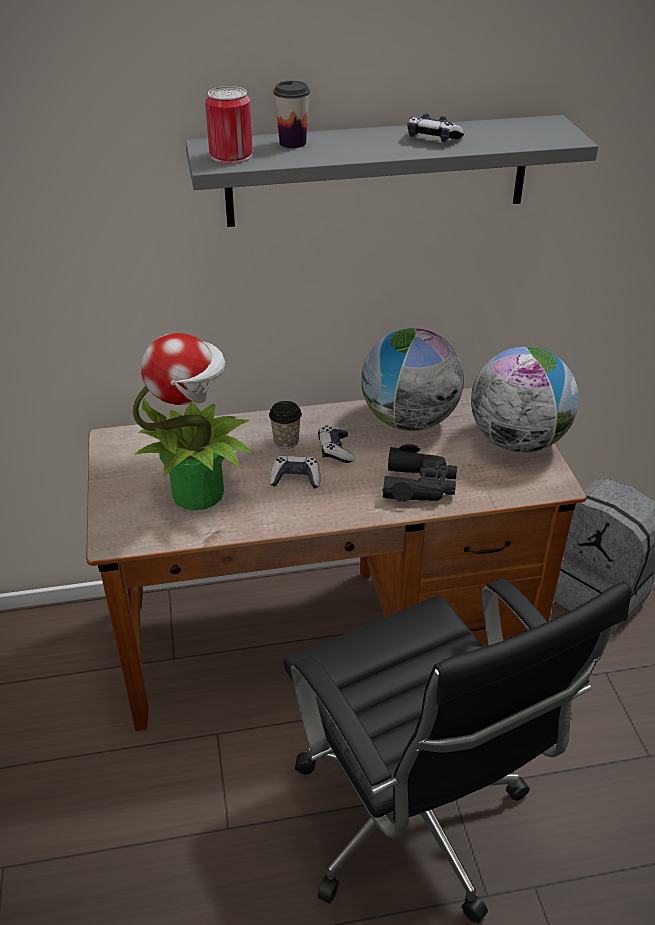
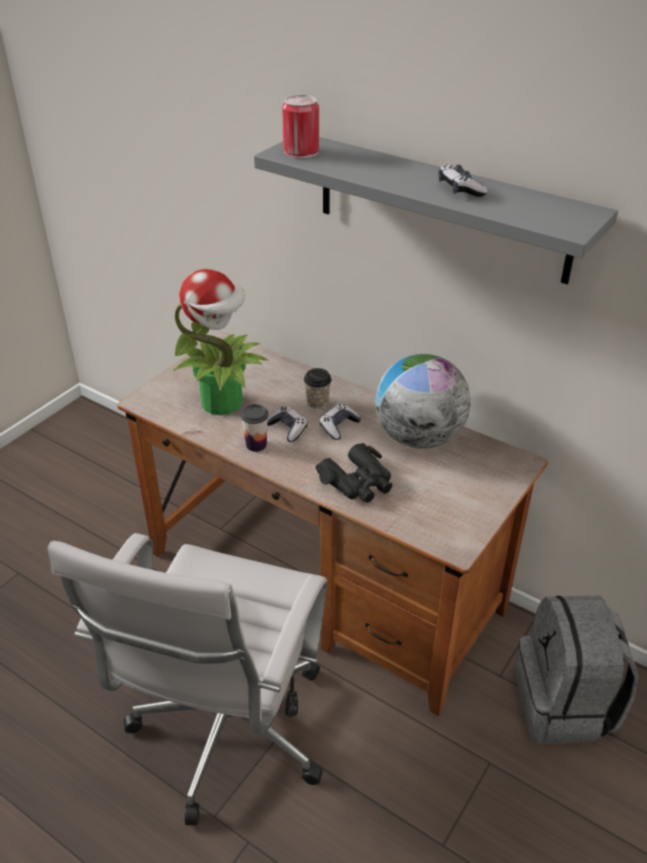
camera: 45 degrees right, 0 degrees up
(292, 143) = (357, 157): cup -> cup (256, 445)
(414, 825) = (227, 737): black office chair -> white office chair
(517, 441) = (477, 499): globe -> none

